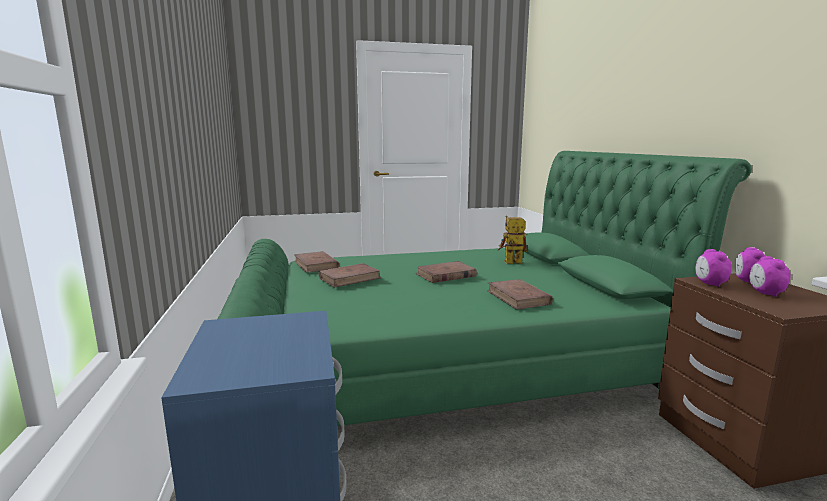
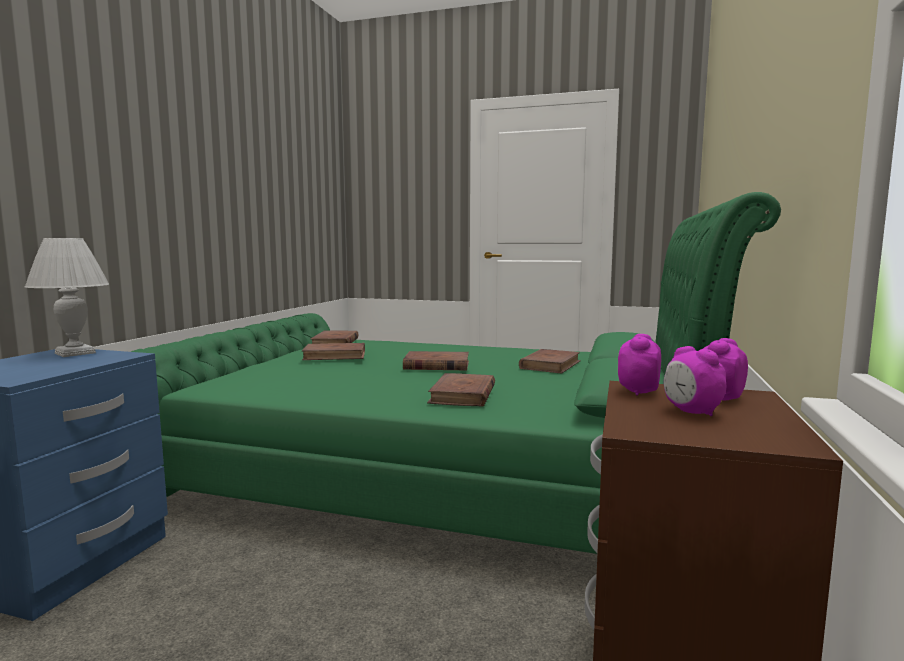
camera: 30 degrees right, 5 degrees down
(248, 326) = (74, 353): none -> white table lamp
(509, 263) = (550, 365): toy robot -> brown book
(765, 293) = (691, 412): alarm clock -> alarm clock turned 60 degrees counterclockwise

